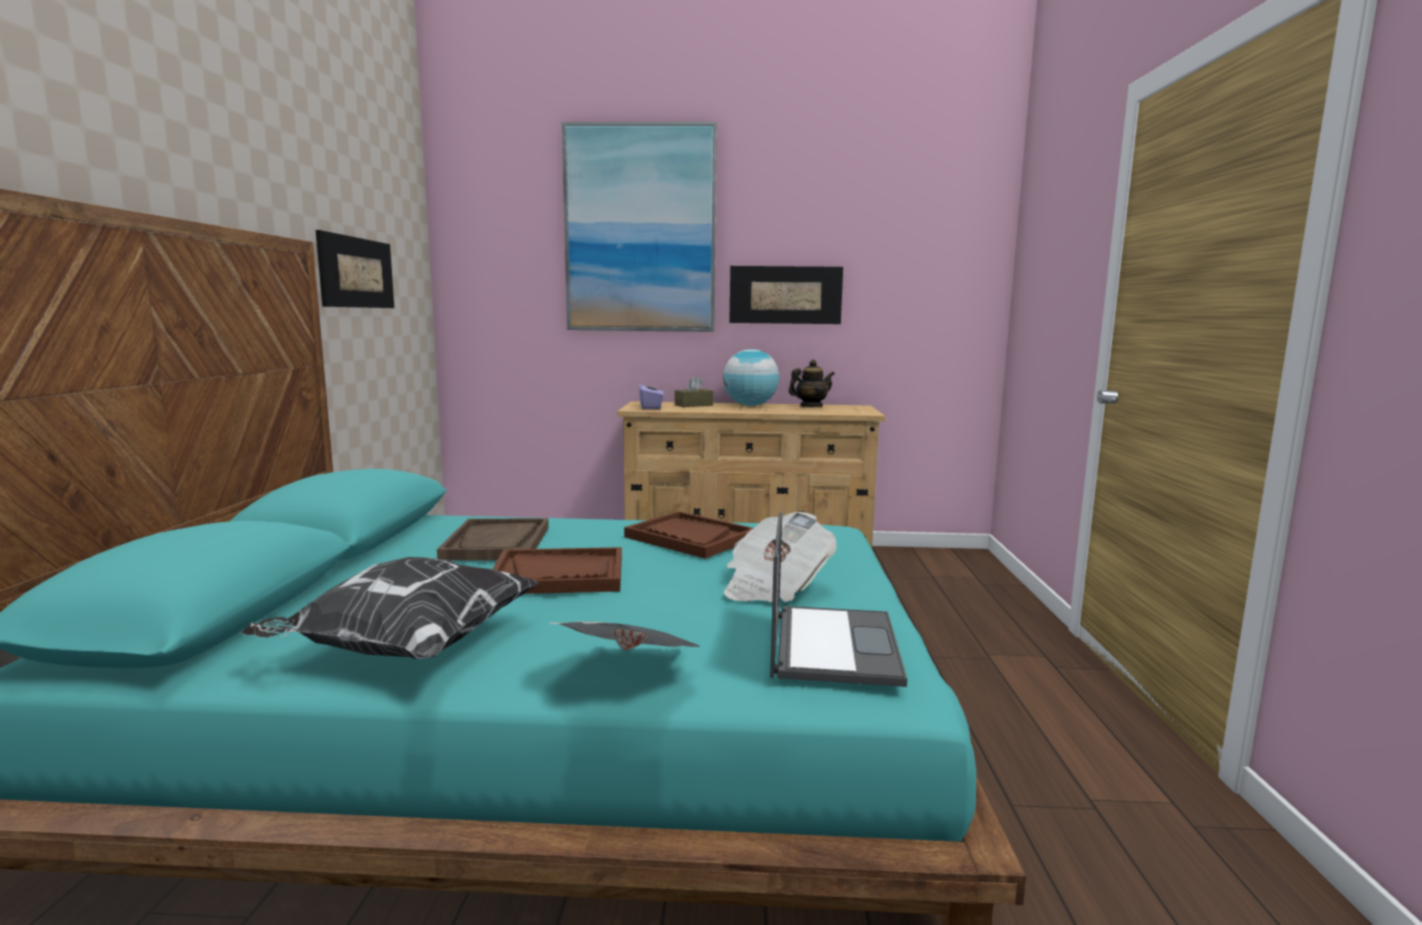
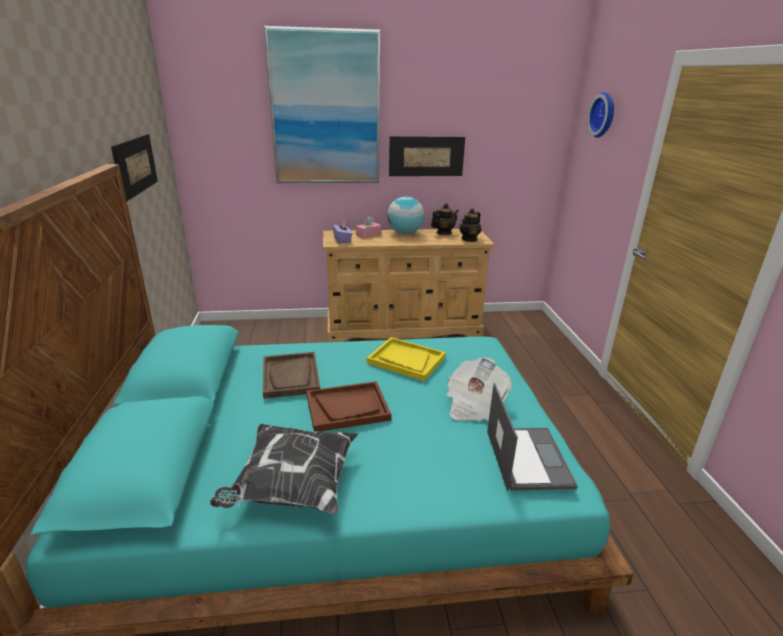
camera: 10 degrees left, 15 degrees up
(631, 673) = (431, 494): newspaper -> none
(690, 538) = (406, 360): brown tray -> yellow tray
(694, 405) = (368, 235): brown tissue box -> pink tissue box
(847, 411) = (469, 239): none -> teapot
(1049, 216) = (604, 115): none -> wall clock

